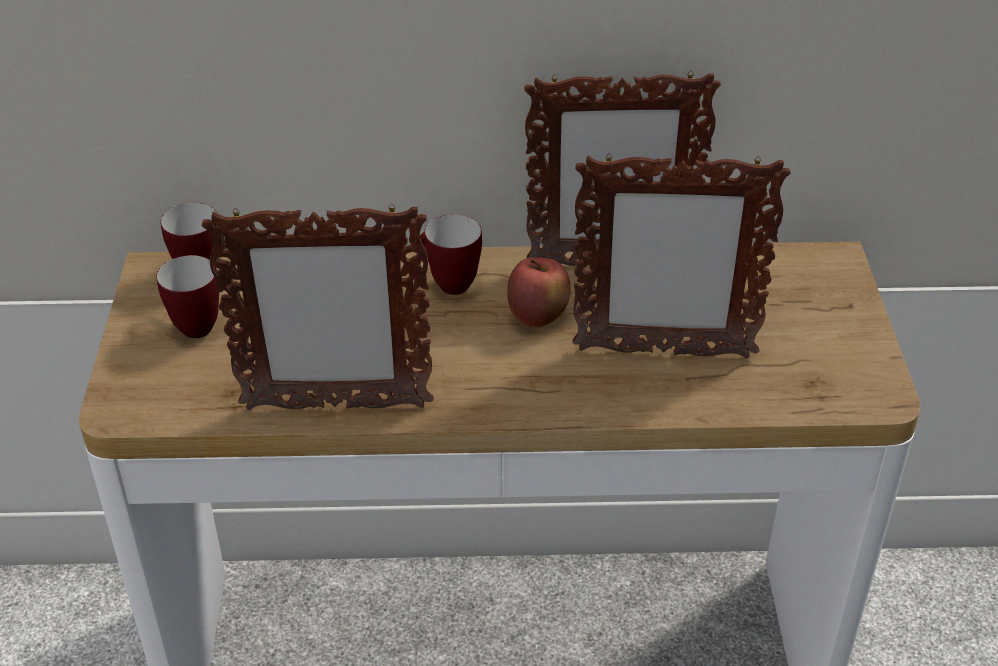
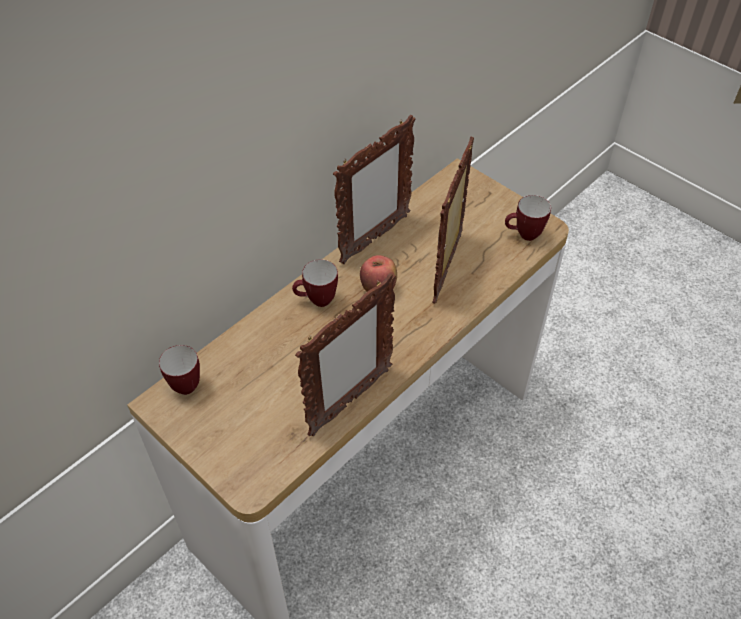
camera: 45 degrees left, 10 degrees up
(191, 326) = (223, 417): mug -> mug (523, 235)
(662, 352) = (448, 268): picture frame -> picture frame turned 150 degrees clockwise

